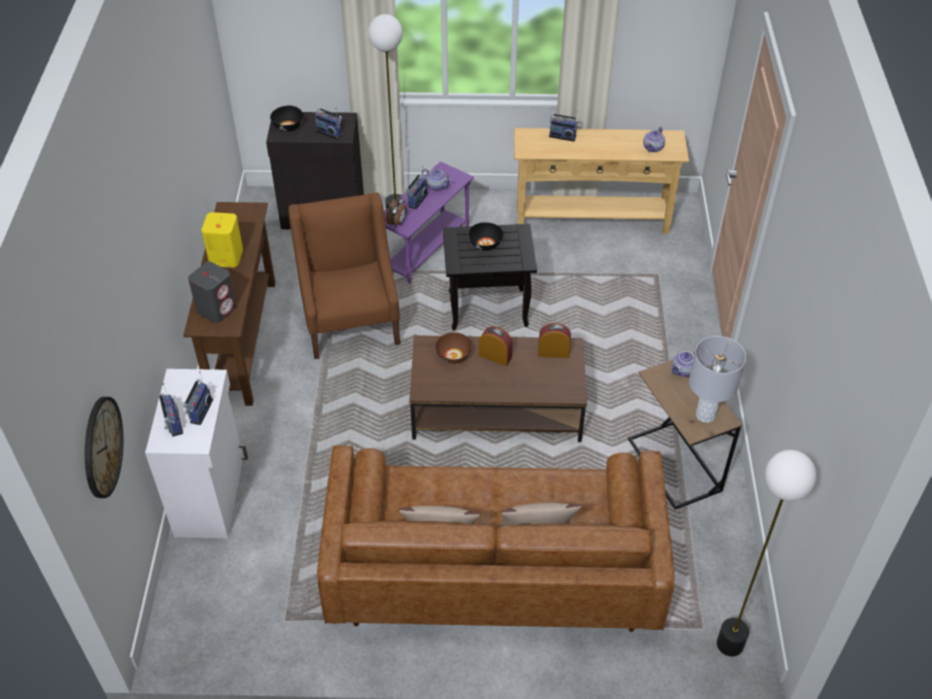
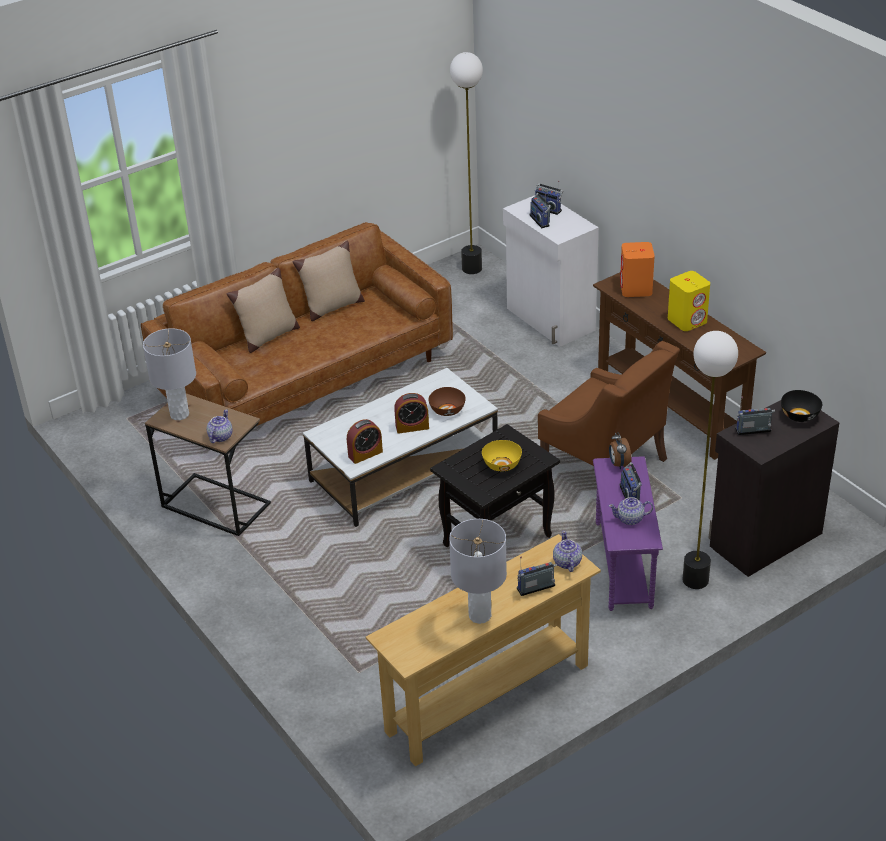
camera: 145 degrees right, 10 degrees down
(101, 447) = (515, 105): wall clock -> none
(217, 309) = (636, 289): grey speaker -> orange speaker
(485, 244) = (502, 464): black bowl -> yellow bowl
(496, 408) = (403, 469): brown coffee table -> white coffee table
(610, 138) = (480, 615): none -> grey table lamp
(653, 147) = (420, 630): teapot -> teapot (567, 562)
(730, 643) = (101, 420): floor lamp -> floor lamp (471, 269)

